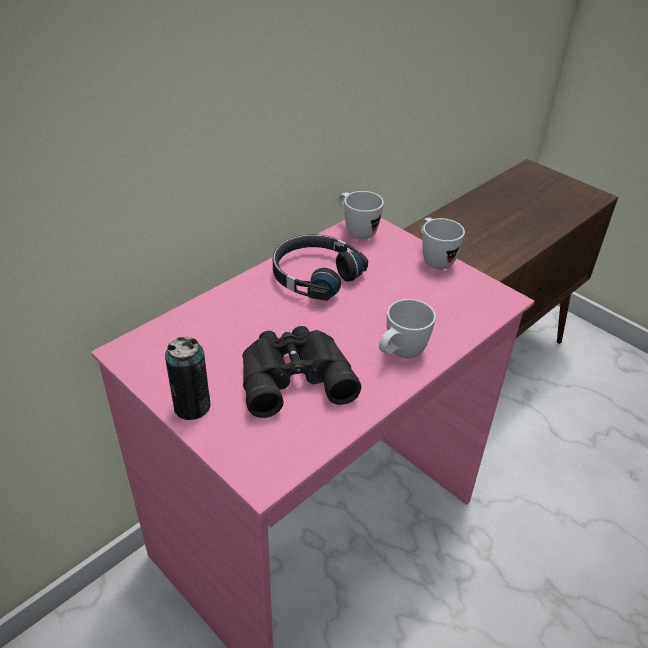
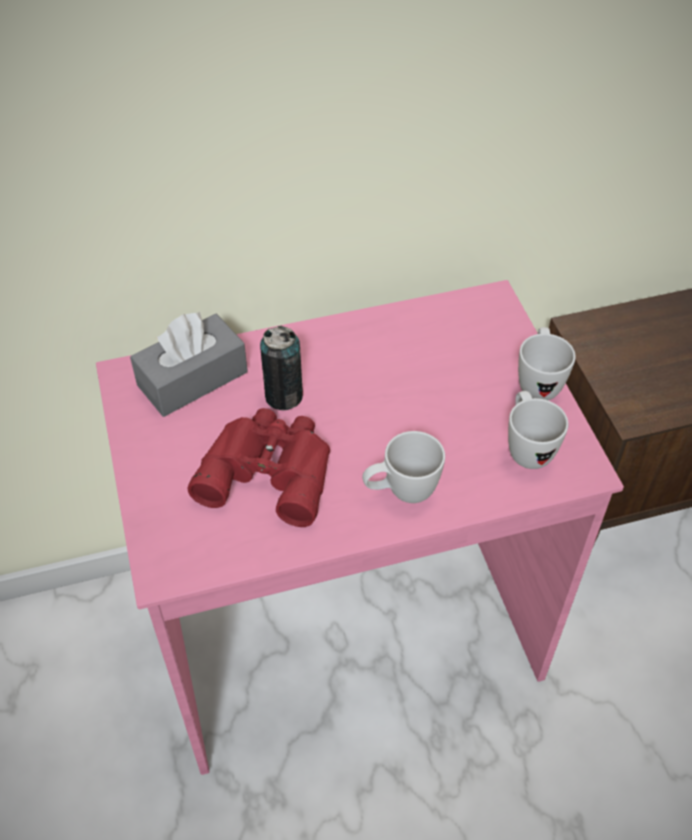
camera: 30 degrees right, 10 degrees up
(185, 336) = (192, 379): none -> grey tissue box
(192, 406) = (148, 464): can -> can (284, 396)
(293, 375) = (269, 469): black binoculars -> red binoculars
(314, 275) = (378, 353): black headphones -> none
(356, 231) = (471, 308): white mug -> white mug (526, 447)

